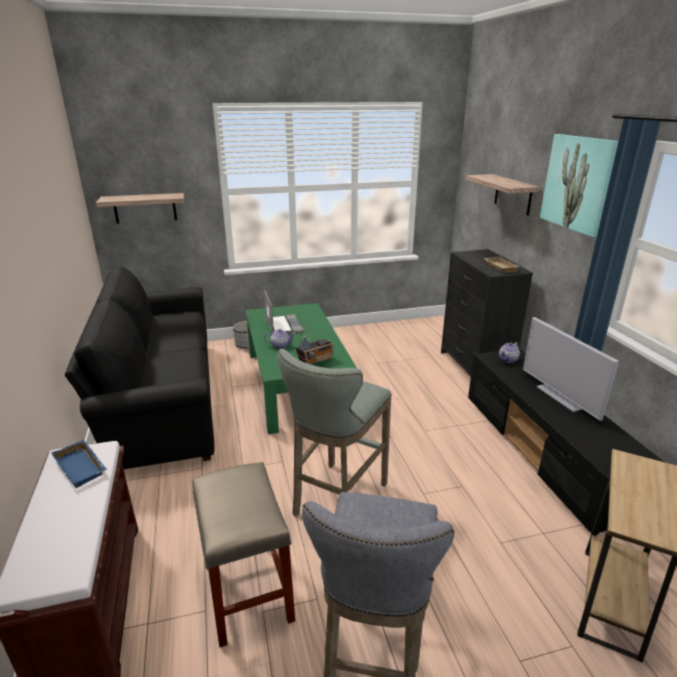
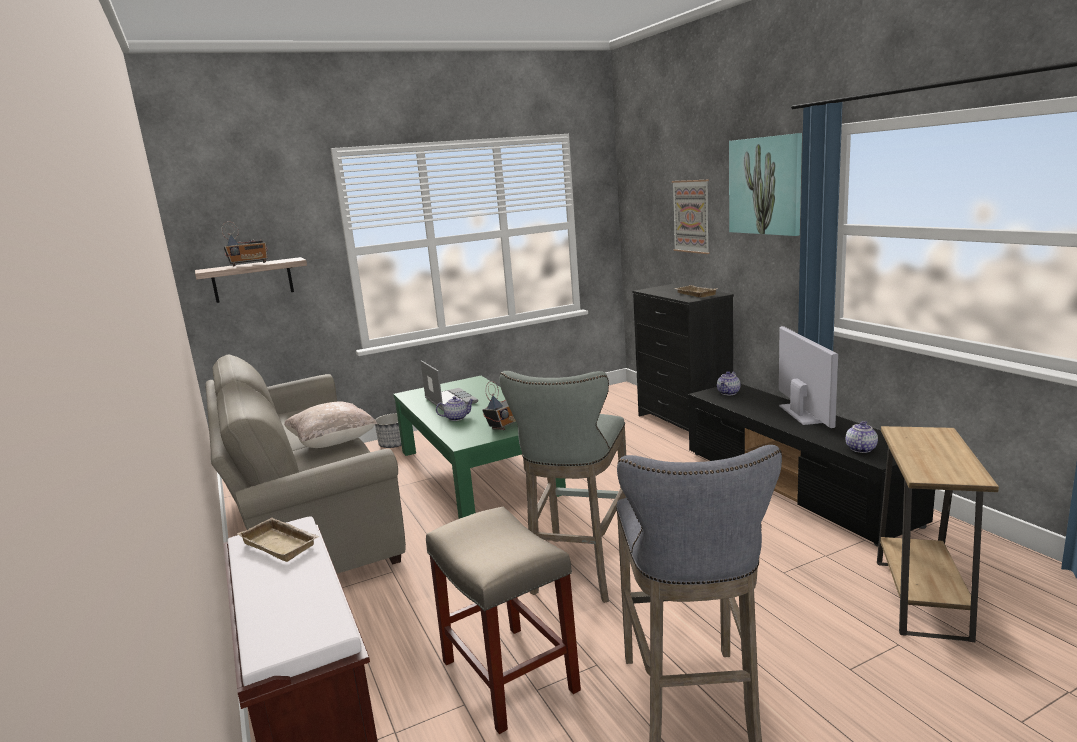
camera: 10 degrees left, 10 degrees down
(82, 467) = (282, 544): blue tray -> beige tray
(140, 197) = (249, 265): none -> radio
(161, 400) = (306, 515): black sofa -> beige sofa
(181, 353) = (333, 443): none -> beige pillow
(513, 194) = (691, 216): shelf -> picture
(560, 397) = (800, 414): television -> television turned 150 degrees counterclockwise
(597, 450) = (860, 449): none -> teapot

